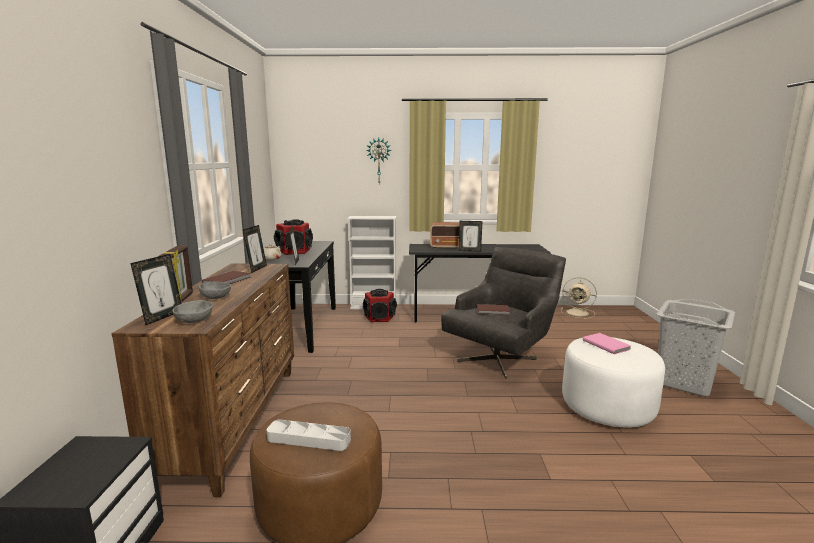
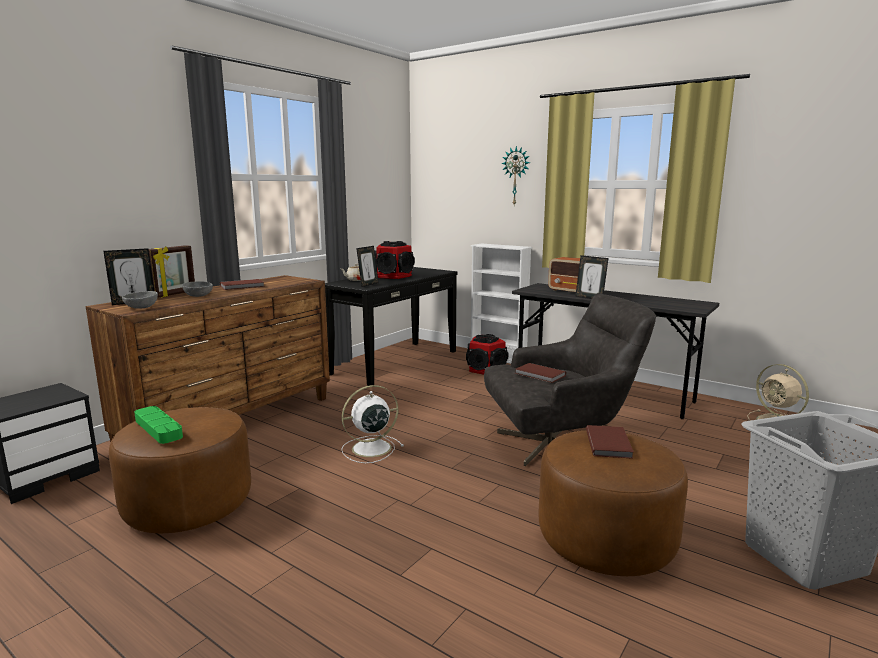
camera: 35 degrees right, 0 degrees up
(256, 269) = (287, 281): picture frame -> none
(309, 439) = (158, 428): grey tray -> green tray
(392, 402) = (369, 449): none -> white fan
(606, 344) = (609, 443): pink book -> brown book
(607, 407) = (606, 540): white ottoman -> brown ottoman

